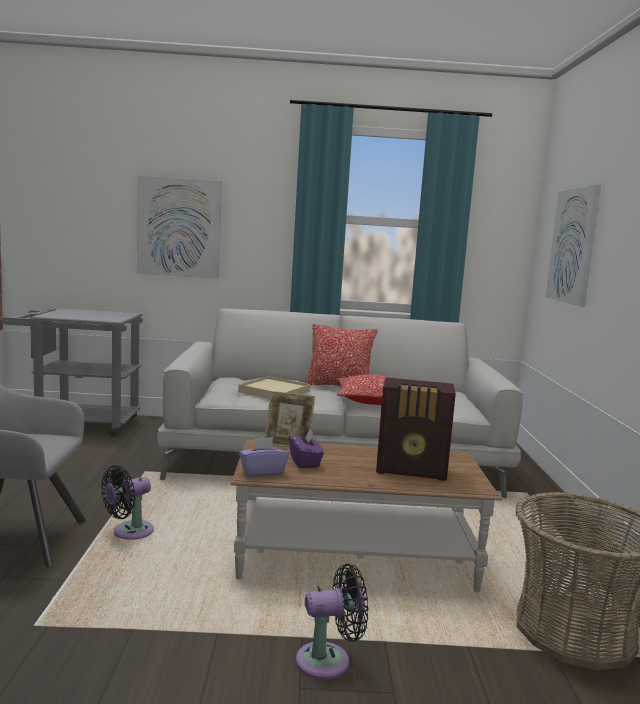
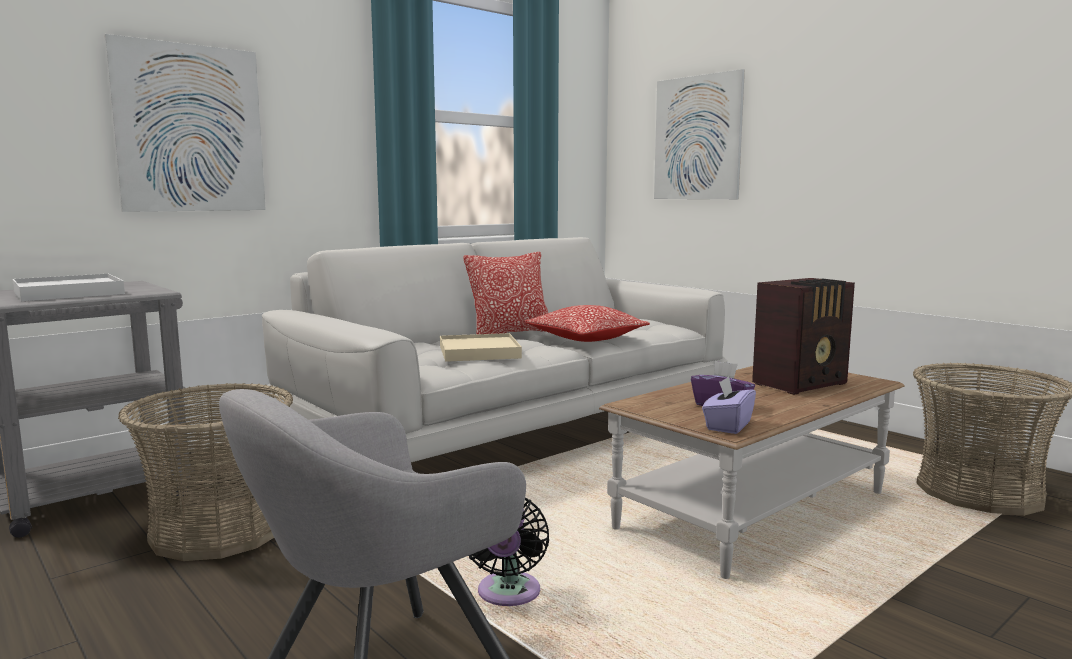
camera: 40 degrees left, 0 degrees up
(84, 314) = (68, 293): none -> white tray
(95, 456) = (219, 530): none -> basket
(288, 444) = (653, 396): picture frame -> none
(329, 661) = (949, 602): black fan -> none

